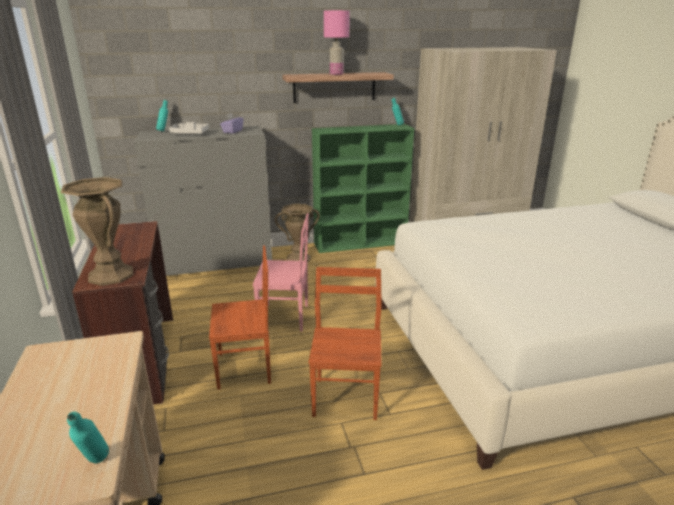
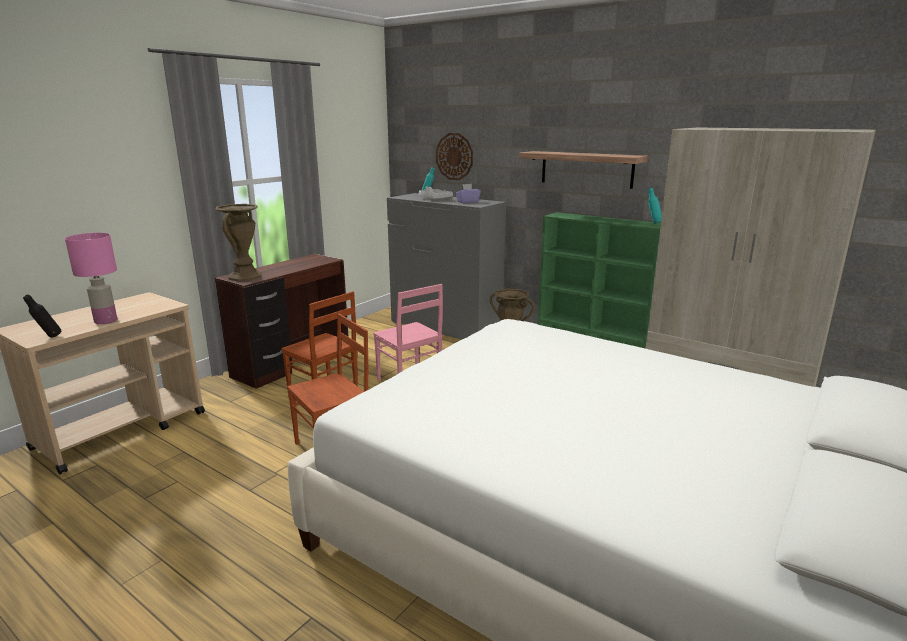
camera: 50 degrees right, 5 degrees down
(95, 465) = (48, 337): turquoise bottle -> black bottle
(188, 86) = (454, 156): none -> wall clock
(336, 74) = (578, 153): pink table lamp -> pink table lamp (106, 321)

